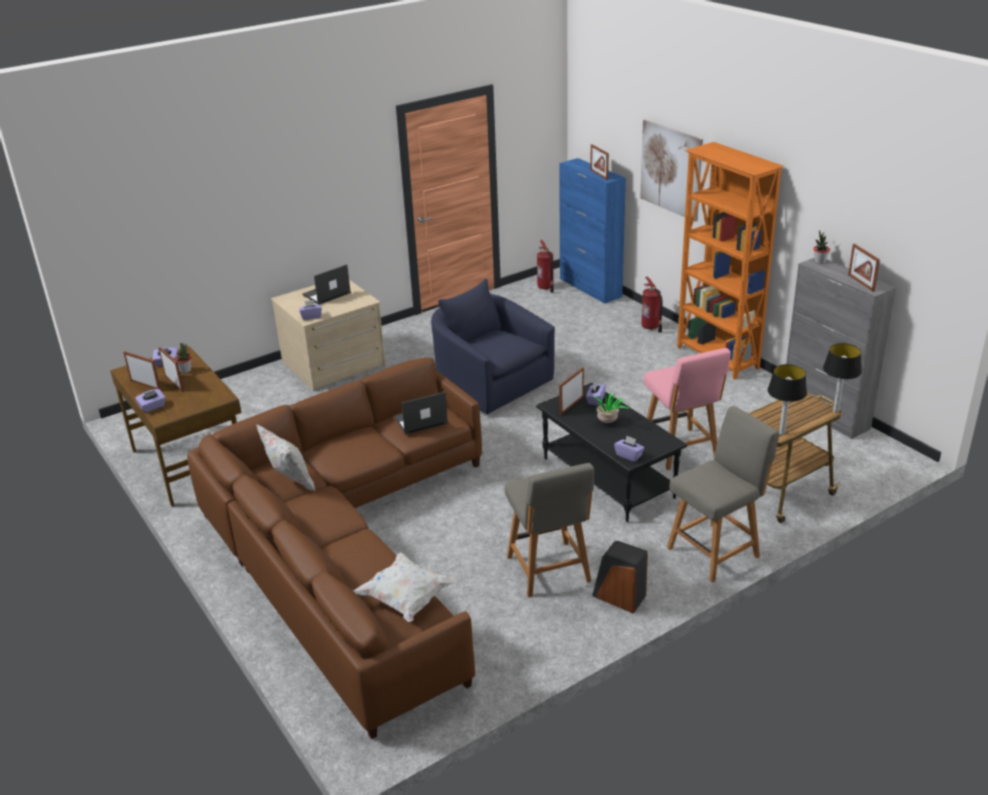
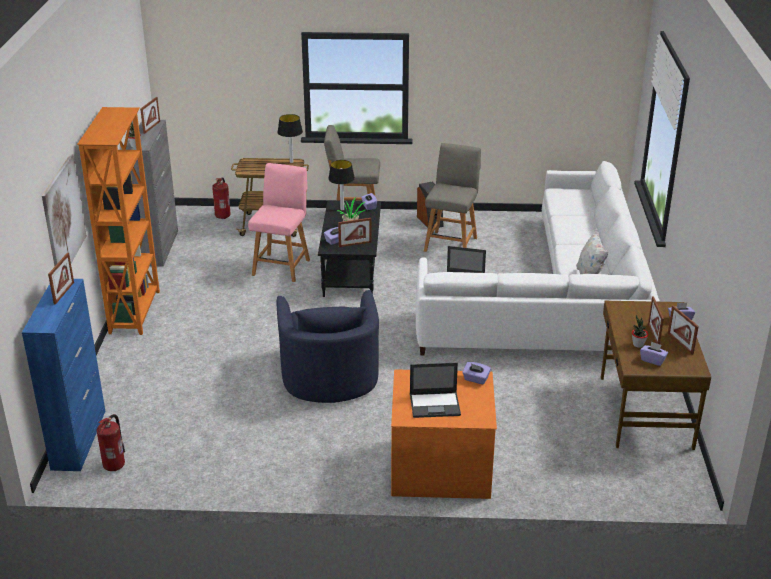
camera: 145 degrees left, 0 degrees up
(334, 364) = (440, 466): beige dresser -> orange dresser
(348, 549) = (558, 298): brown sofa -> white sofa
(406, 599) = (565, 202): white pillow -> none
(650, 327) = (122, 363): fire extinguisher -> fire extinguisher (223, 215)
(836, 411) = (243, 159): table lamp -> table lamp (342, 209)

